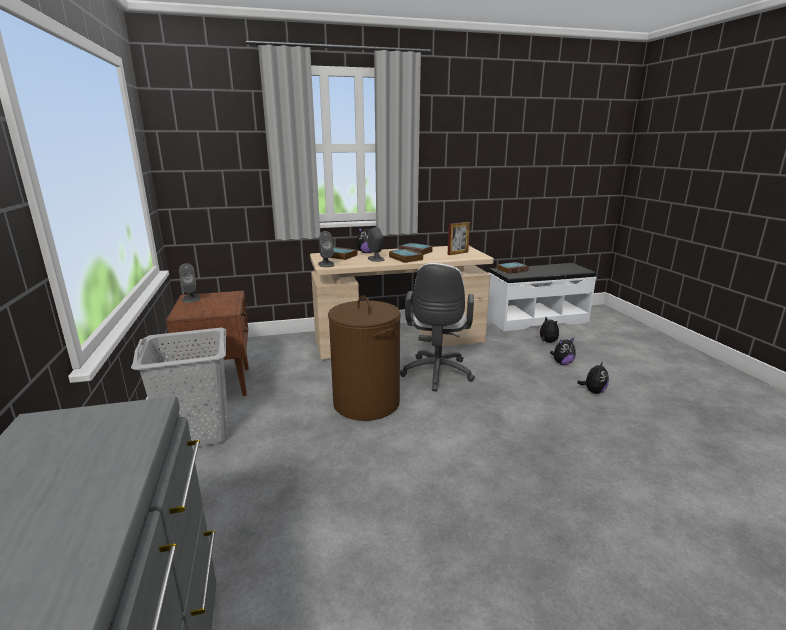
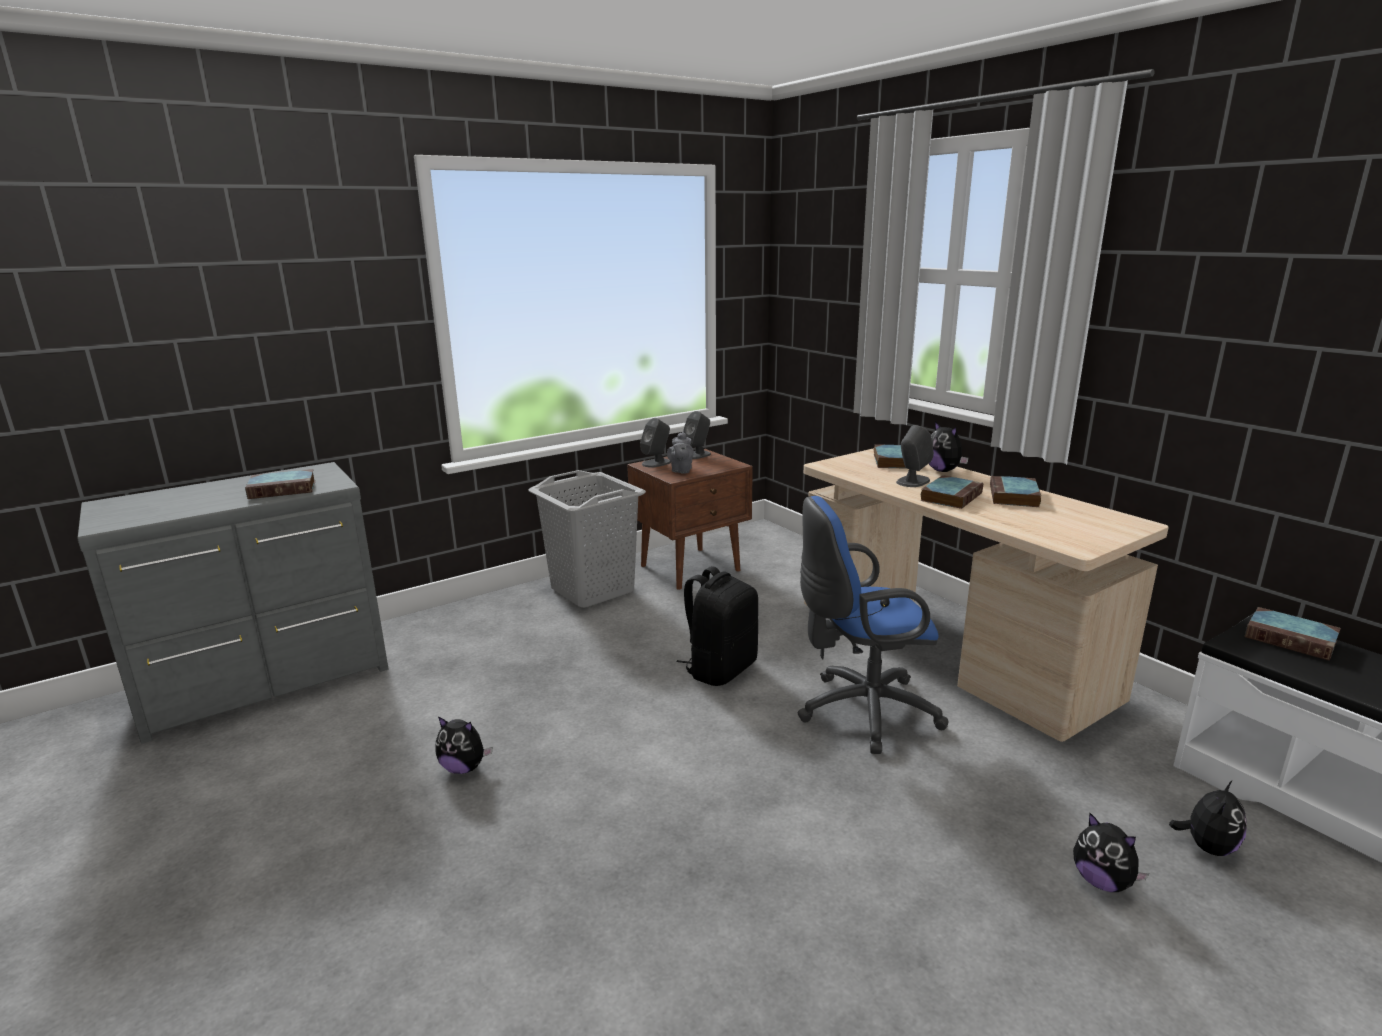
camera: 70 degrees right, 0 degrees up
(104, 447) = (284, 489): none -> book
(217, 307) = (681, 470): none -> grey teapot
(326, 264) = (836, 463): grey speaker -> grey speaker (656, 463)
(366, 403) = (720, 669): brown laundry basket -> black backpack
(436, 375) = (861, 712): white office chair -> blue office chair
(457, 253) = (1066, 526): picture frame -> none
(593, 391) = (994, 946): plush toy -> plush toy (464, 768)

